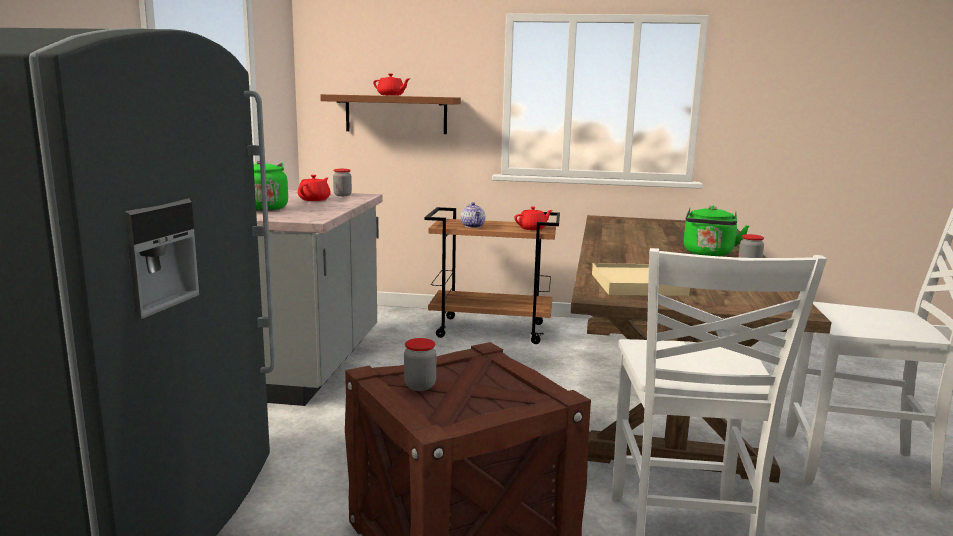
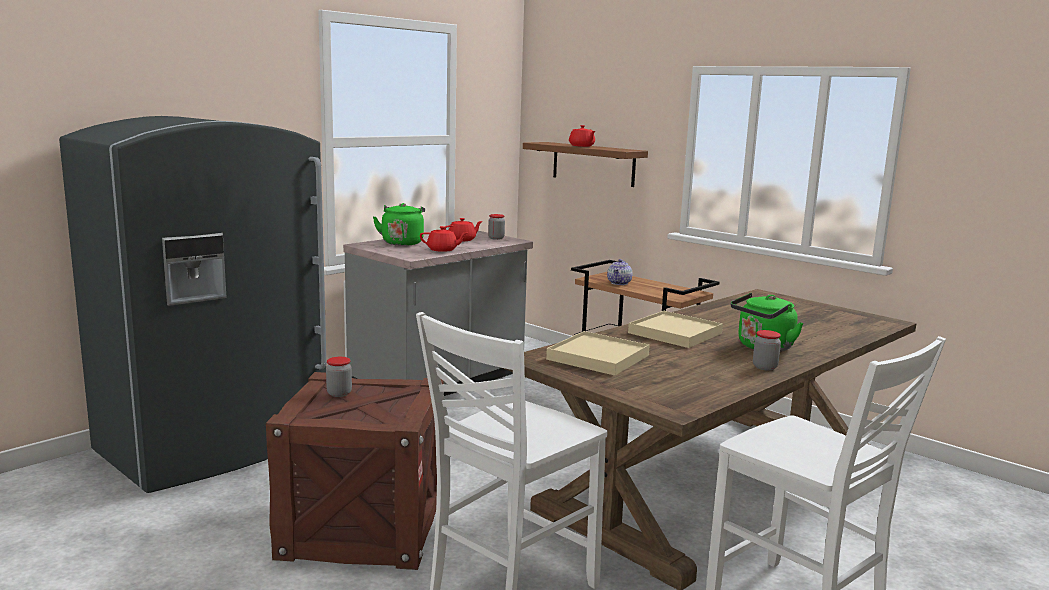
camera: 35 degrees right, 0 degrees up
(532, 228) = (672, 294): red teapot -> red teapot (442, 250)
(631, 255) = (674, 333): none -> beige tray

